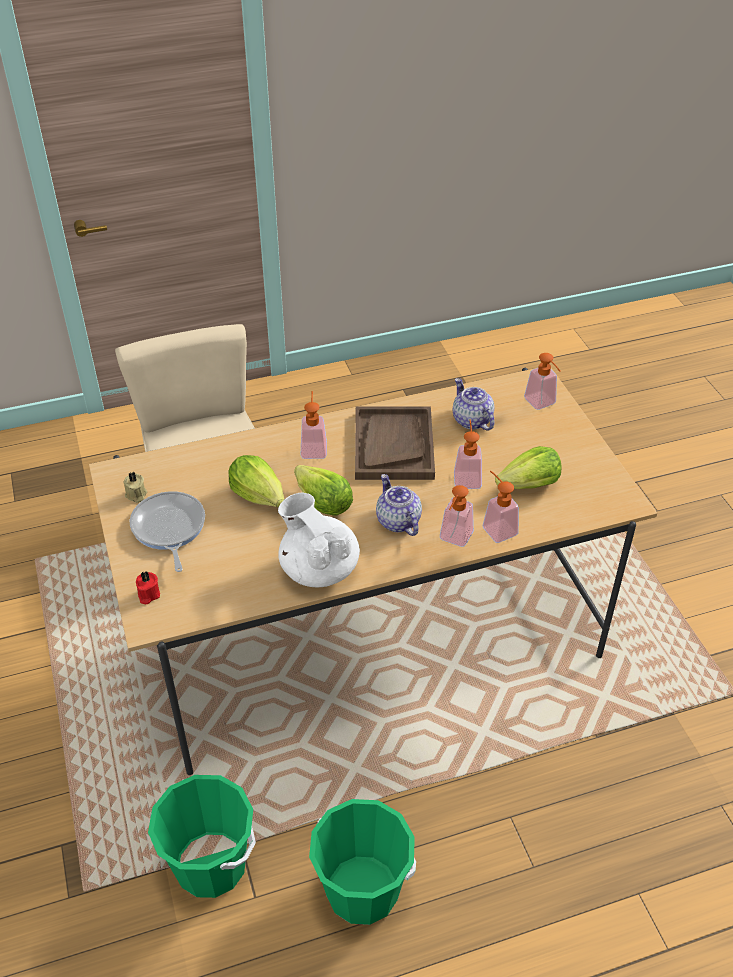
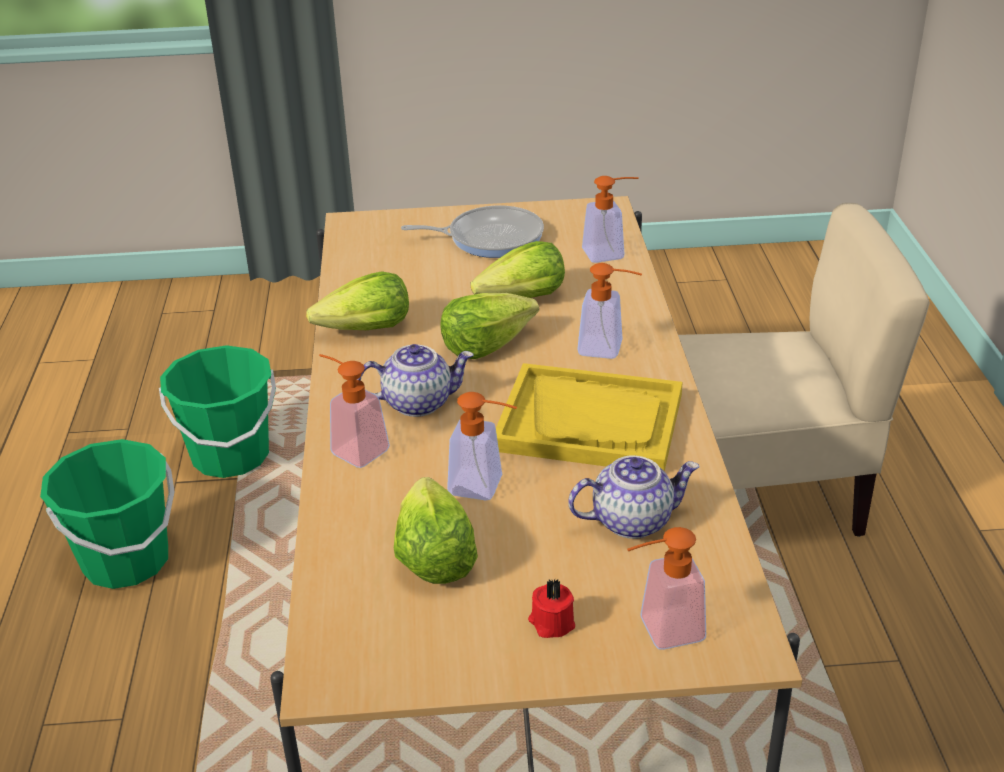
camera: 105 degrees right, 10 degrees down
(136, 495) = (558, 221): beige candle -> none
(148, 595) = (392, 224): red candle -> red candle (551, 623)
(318, 568) = (366, 330): white teapot -> lettuce
(393, 445) = (590, 422): brown tray -> yellow tray
(496, 527) = (355, 496): soap dispenser -> soap dispenser (610, 253)

